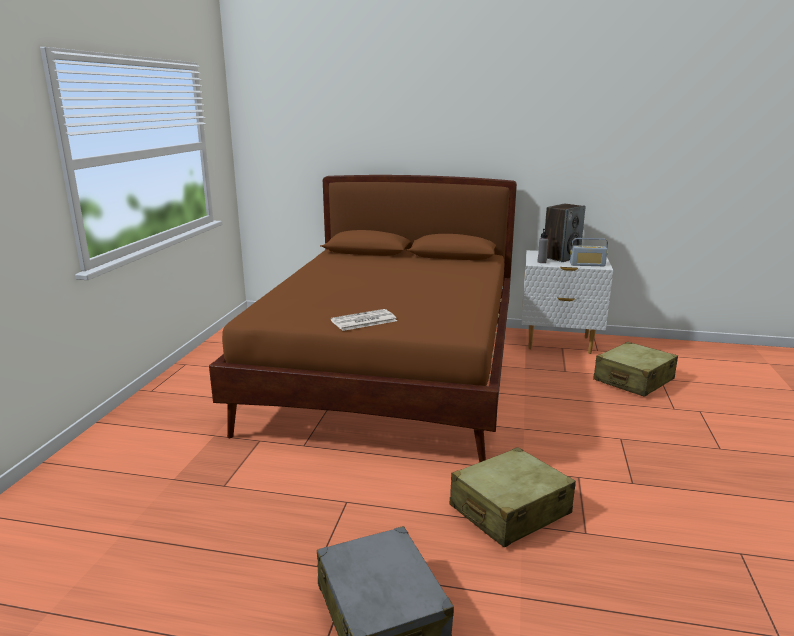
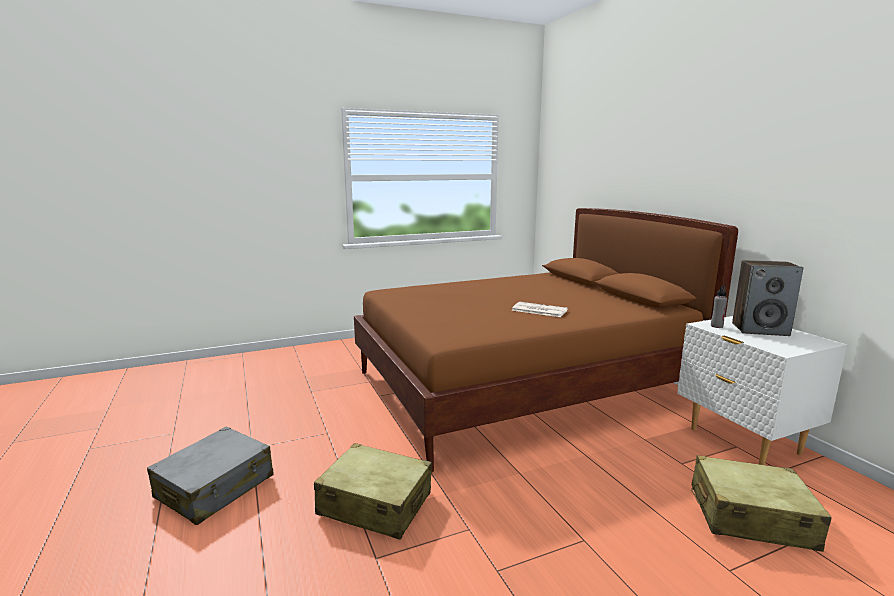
camera: 55 degrees right, 5 degrees down
(363, 321) = (419, 311): newspaper -> newspaper (538, 310)
(587, 264) = (768, 344): radio -> none

